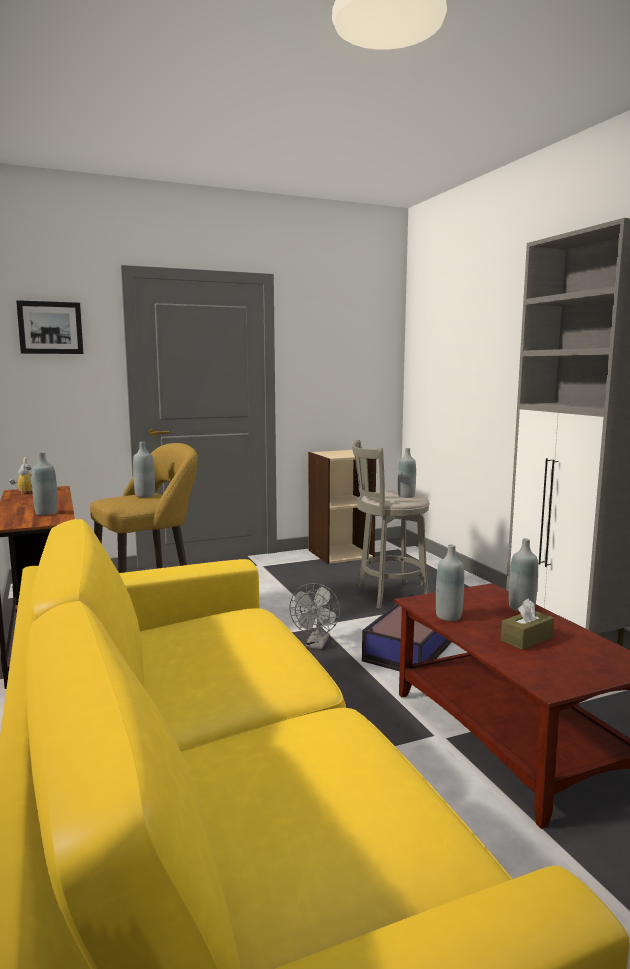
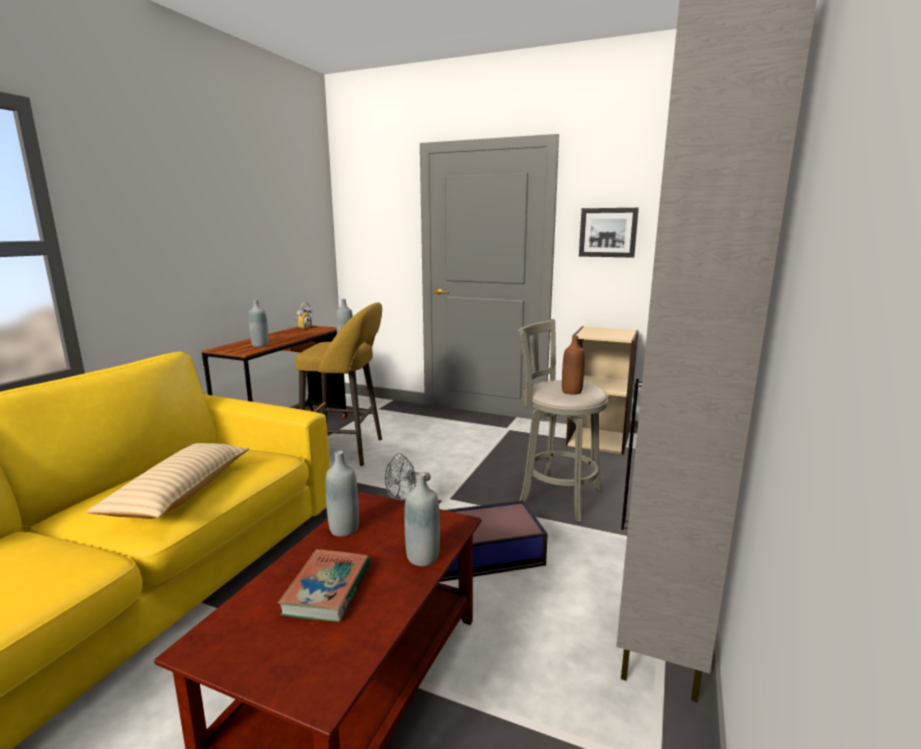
camera: 45 degrees right, 5 degrees up
(50, 328) = (370, 201): picture -> picture (608, 232)
(257, 656) = (180, 492): none -> beige pillow
(406, 496) = (571, 391): grey bottle -> brown bottle
(526, 639) = (327, 589): brown tissue box -> book

